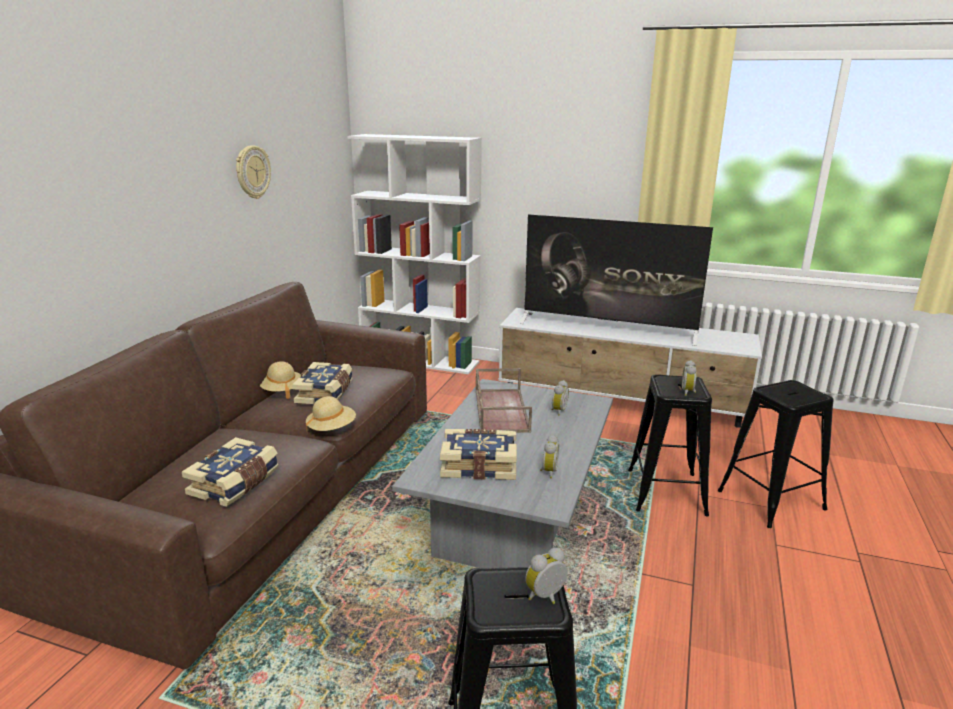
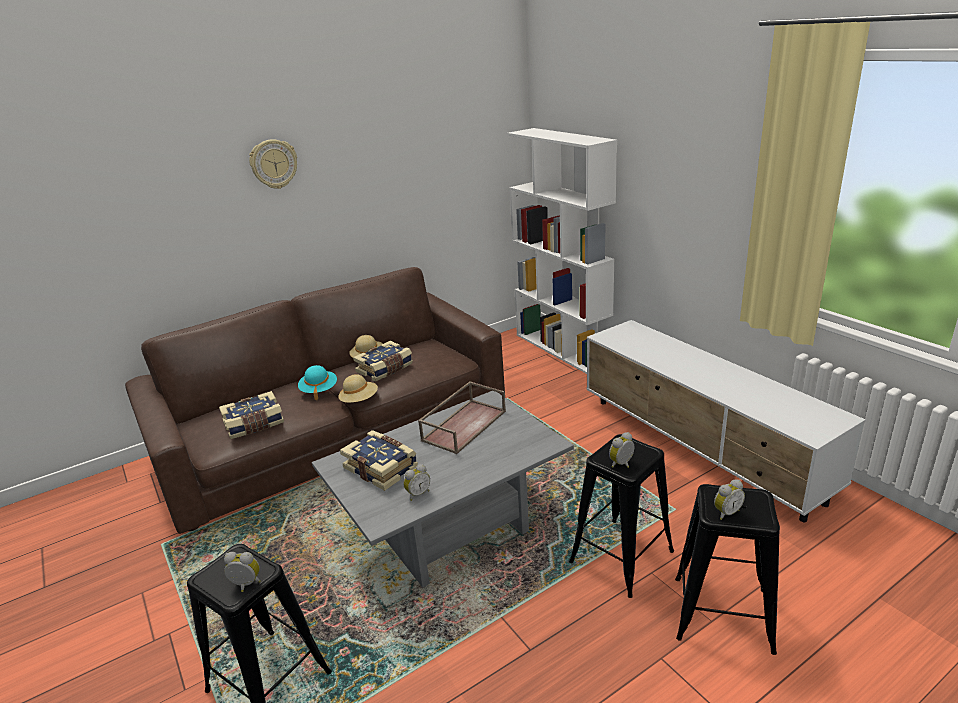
camera: 40 degrees right, 5 degrees up
(252, 172) = (392, 173): wall clock -> wall clock (274, 164)
(268, 431) = (319, 390): none -> turquoise hat
(558, 411) = (506, 442): alarm clock -> alarm clock (726, 512)
(608, 328) = (687, 366): television -> none

